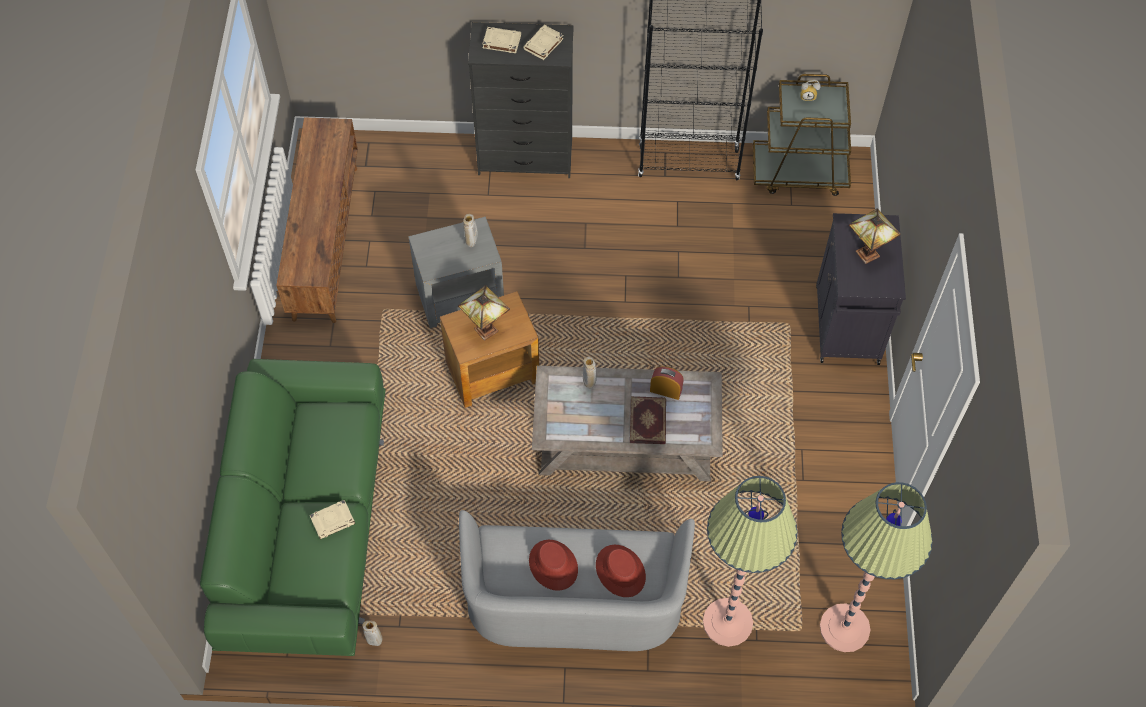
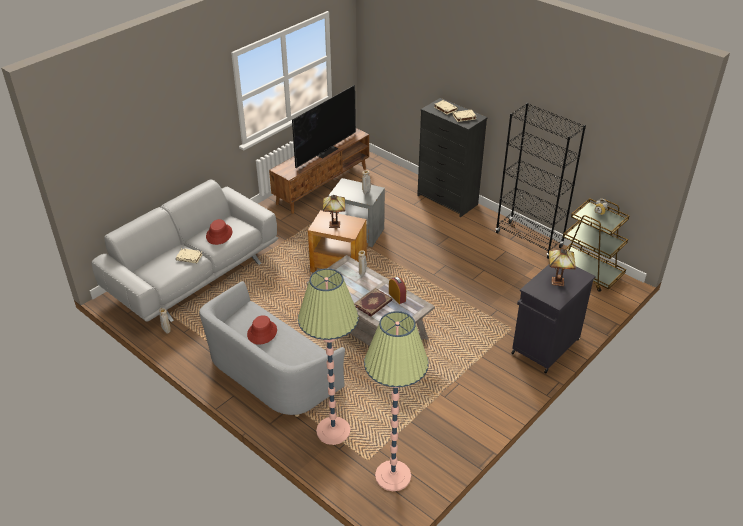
camera: 40 degrees right, 20 degrees down
(308, 525) = (193, 274): green sofa -> grey sofa
(322, 193) = (326, 150): none -> television
(620, 571) = (290, 354): red hat -> red hat (219, 234)

